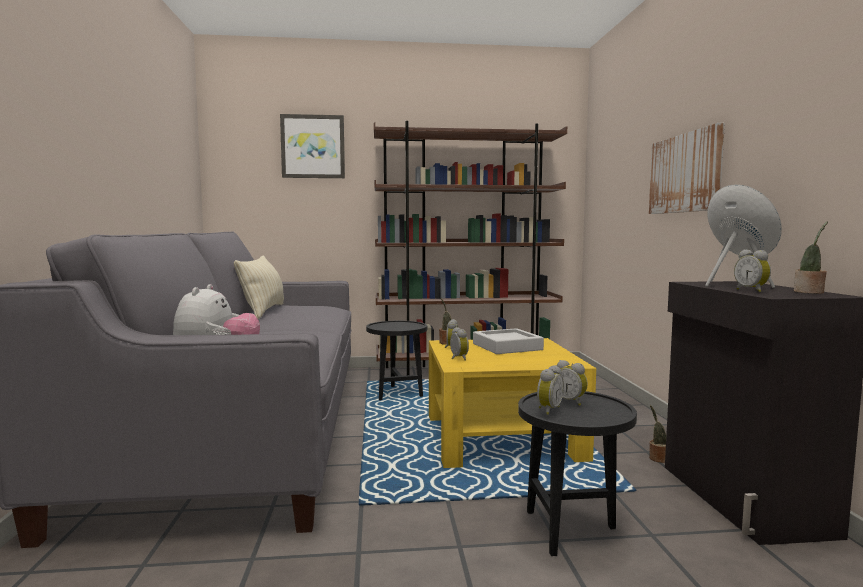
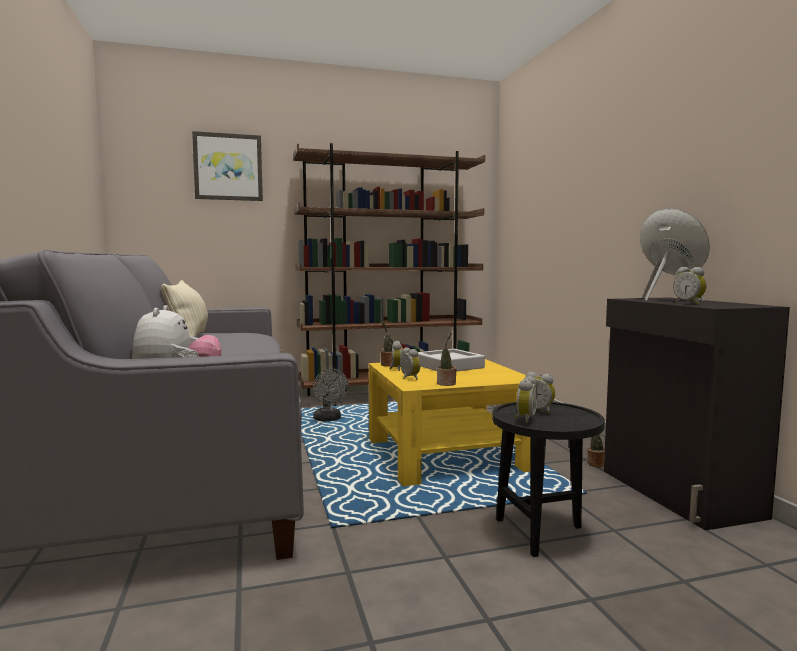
camera: 10 degrees left, 0 degrees up
(397, 393) = (329, 419): black side table -> grey fan
(685, 173) = (606, 200): picture -> none
(810, 292) = (737, 304): potted plant -> potted plant (446, 384)

